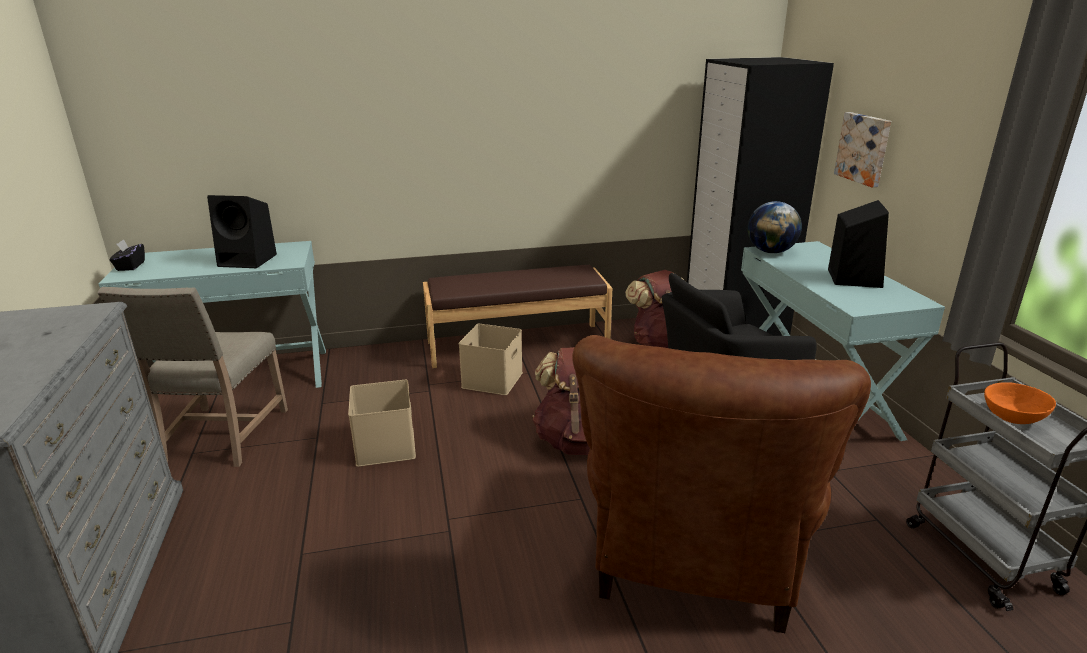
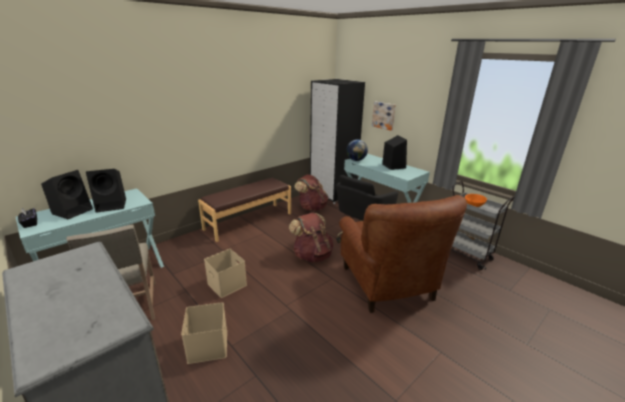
camera: 30 degrees left, 0 degrees up
(195, 259) = (73, 211): none -> black speaker
(491, 379) = (250, 240): beige storage box -> beige storage box (207, 345)

